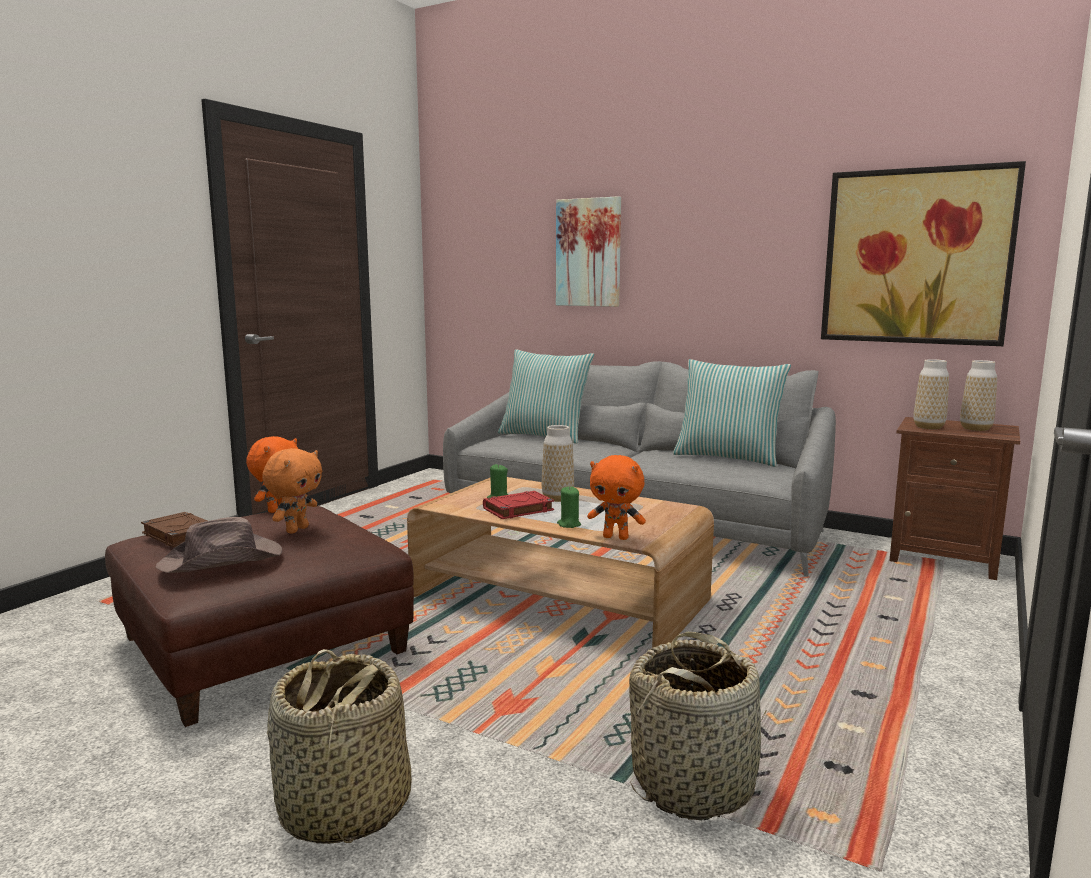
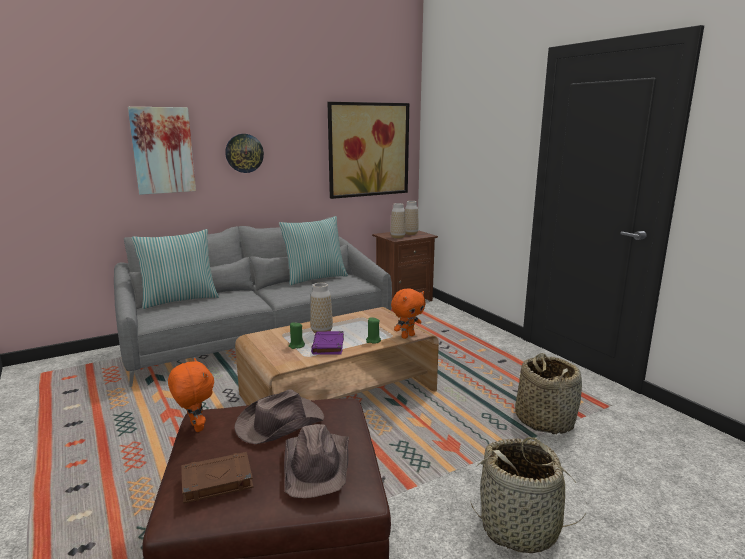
camera: 60 degrees left, 5 degrees up
(296, 529) = (279, 423): orange plush toy -> brown hat
(518, 510) = (328, 346): red book -> purple book
(688, 258) = (244, 153): none -> wall clock

